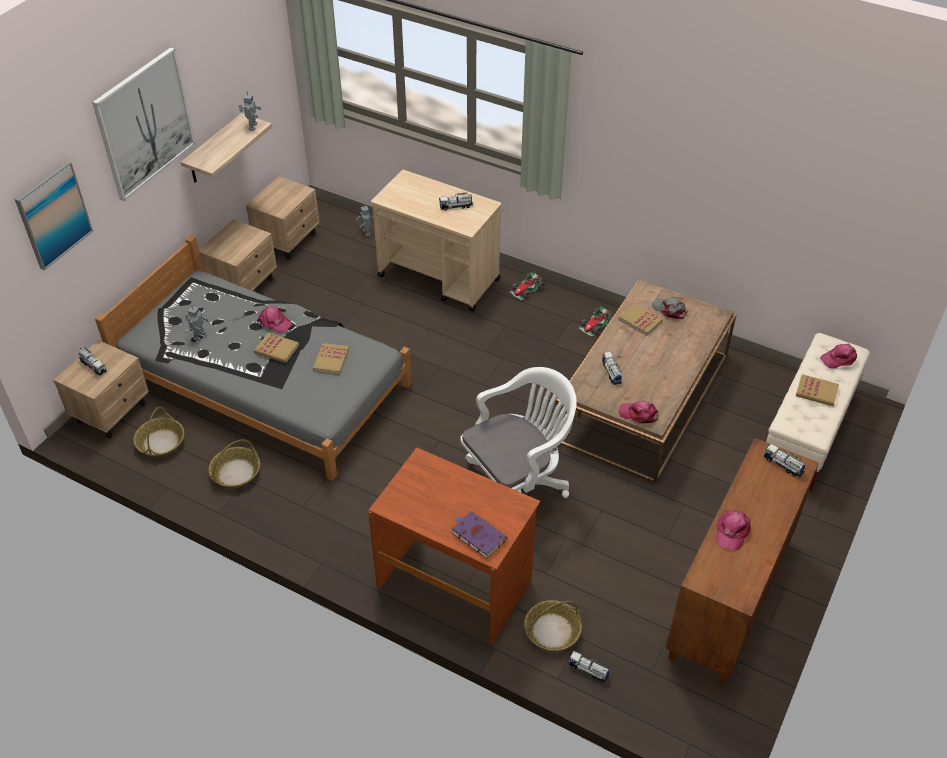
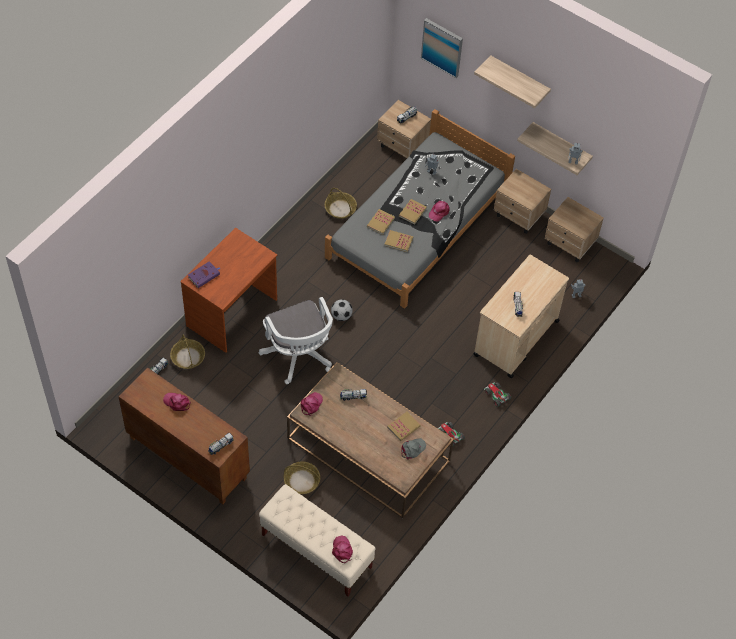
camera: 95 degrees right, 10 degrees up
(144, 123) = (519, 80): picture -> shelf
(161, 443) = (372, 171): basket -> basket (301, 481)
(436, 449) = (341, 316): none -> football
(816, 392) = (311, 523): book -> book (380, 222)

